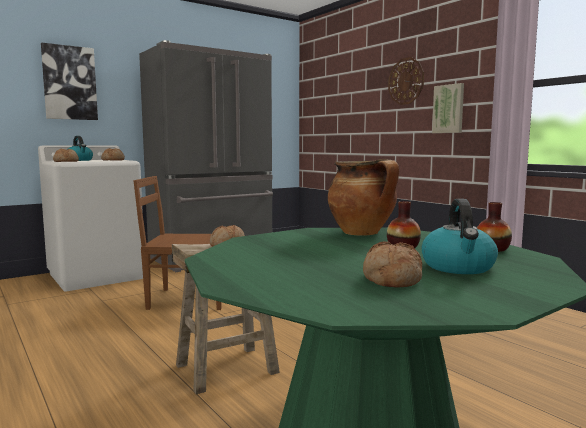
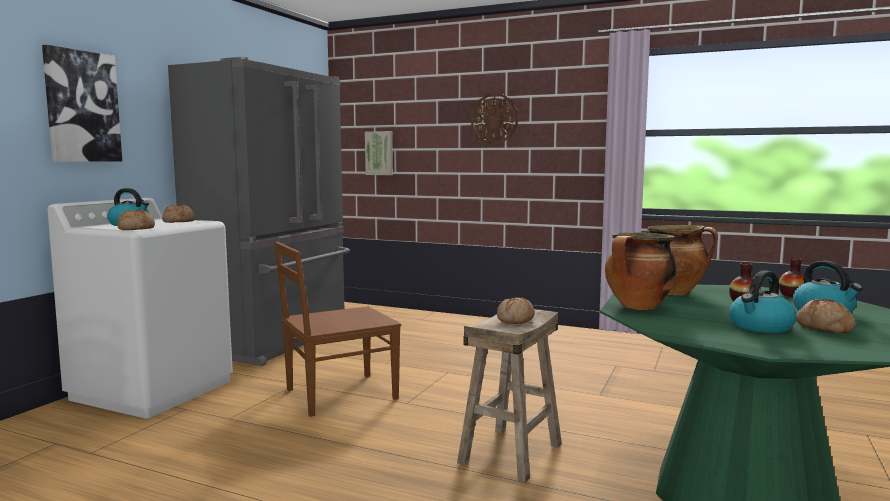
camera: 30 degrees left, 0 degrees up
(275, 239) = (638, 307): none -> cooking pot
(318, 268) = (760, 327): none -> kettle
(449, 109) = (549, 151): picture -> picture (379, 153)

